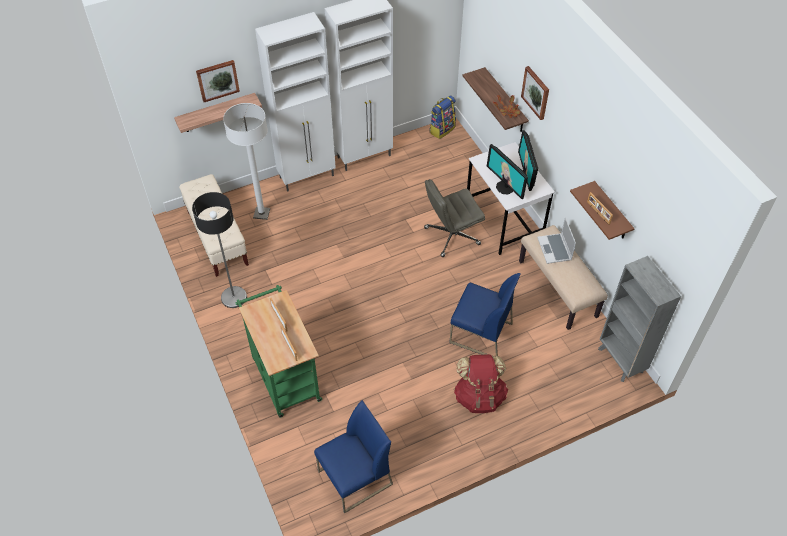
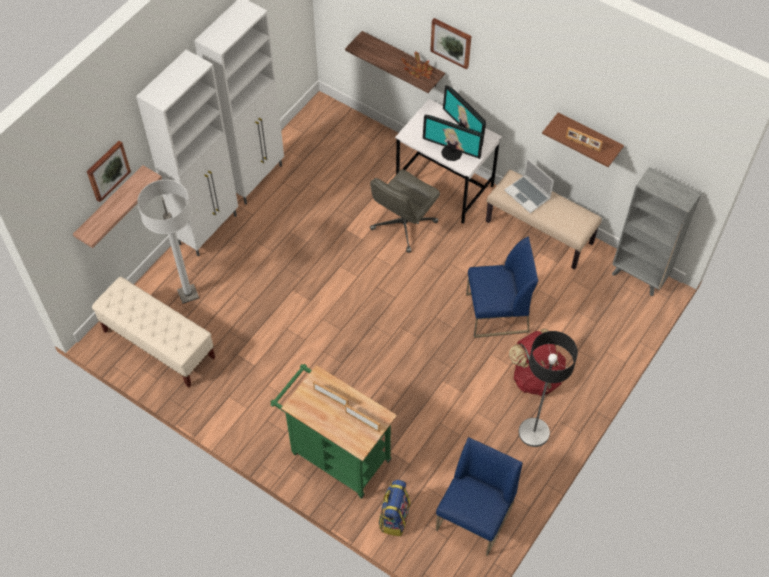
camera: 30 degrees left, 5 degrees up
(233, 297) = (224, 400): floor lamp -> floor lamp (533, 432)
(442, 129) = (316, 112): backpack -> backpack (394, 517)

